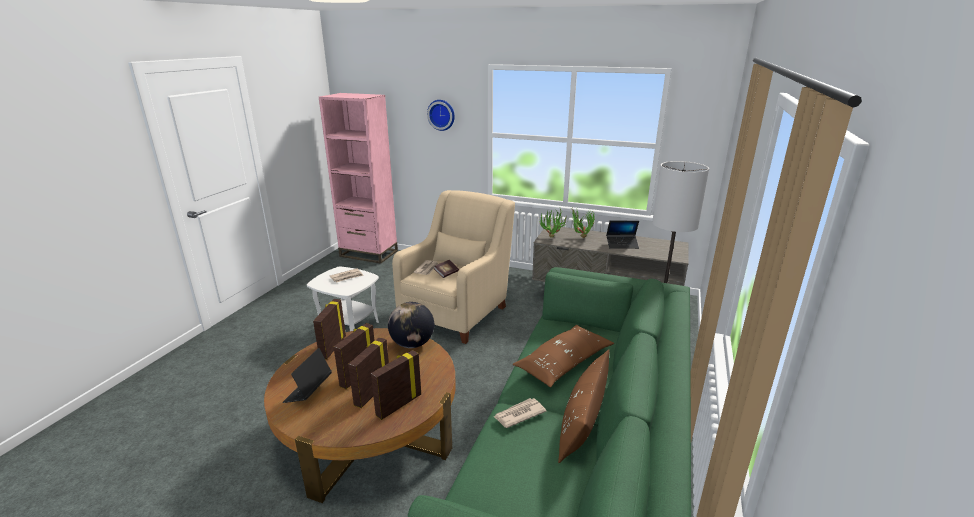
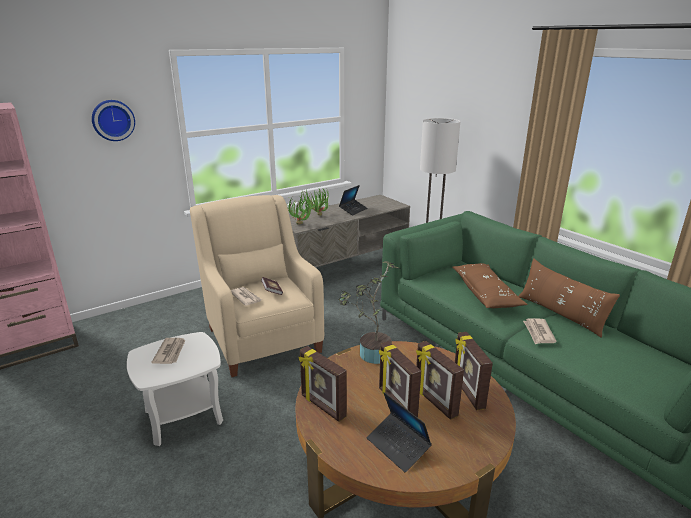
camera: 55 degrees left, 0 degrees up
(412, 344) = (371, 354): globe -> potted plant

